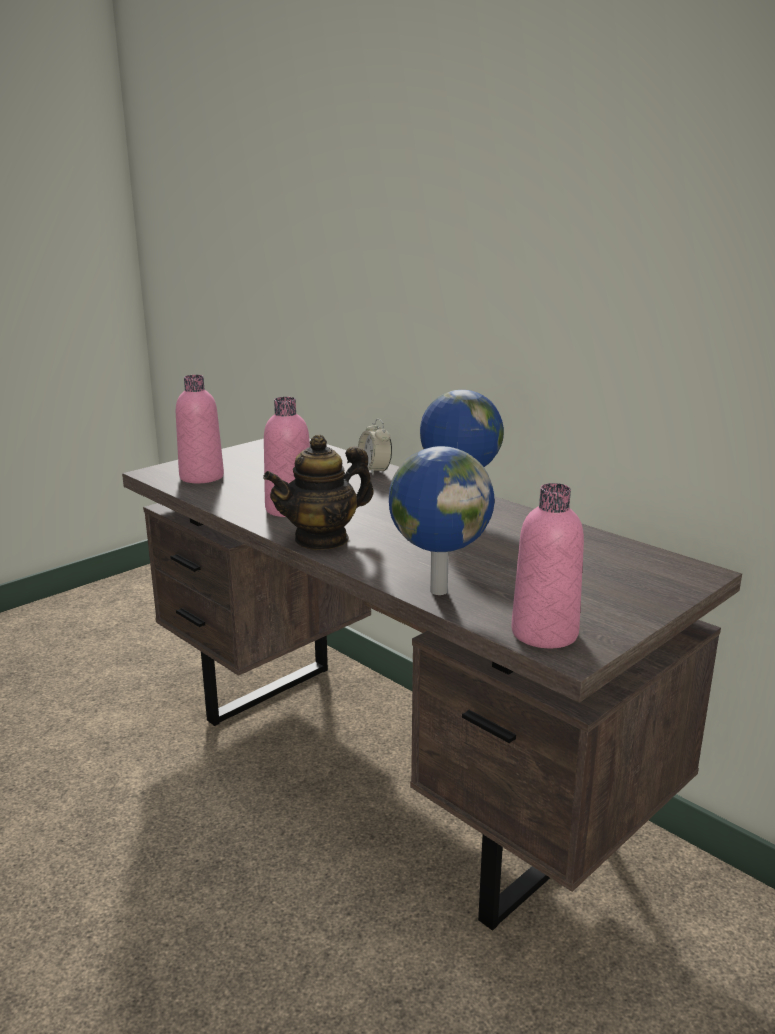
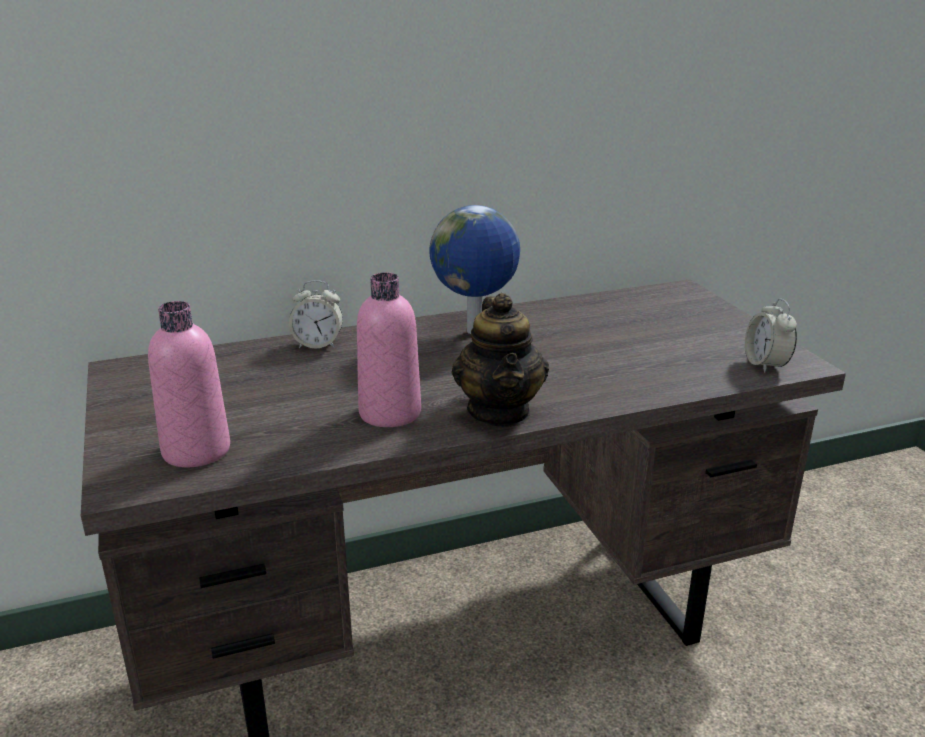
camera: 65 degrees left, 5 degrees up
(437, 590) = (665, 384): globe -> none
(544, 633) = (766, 364): pink bottle -> alarm clock

